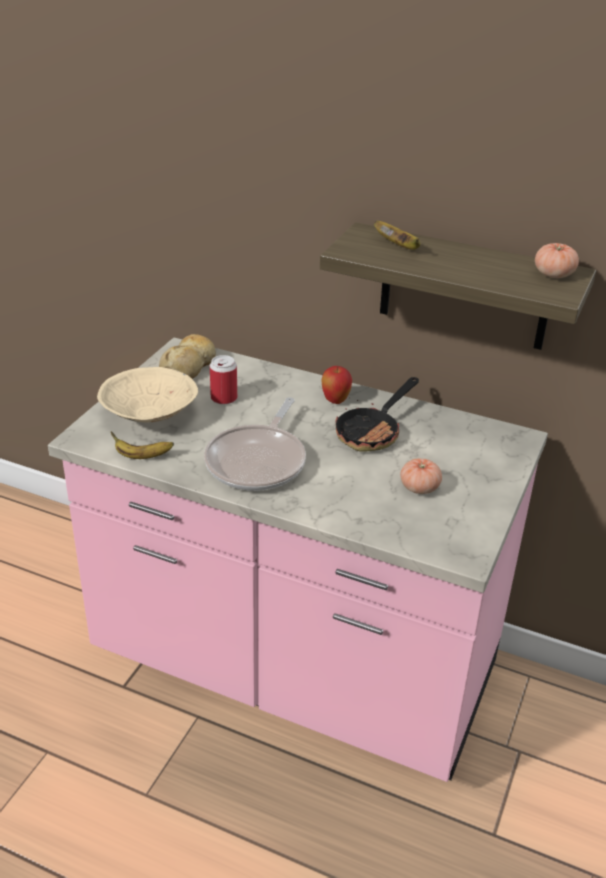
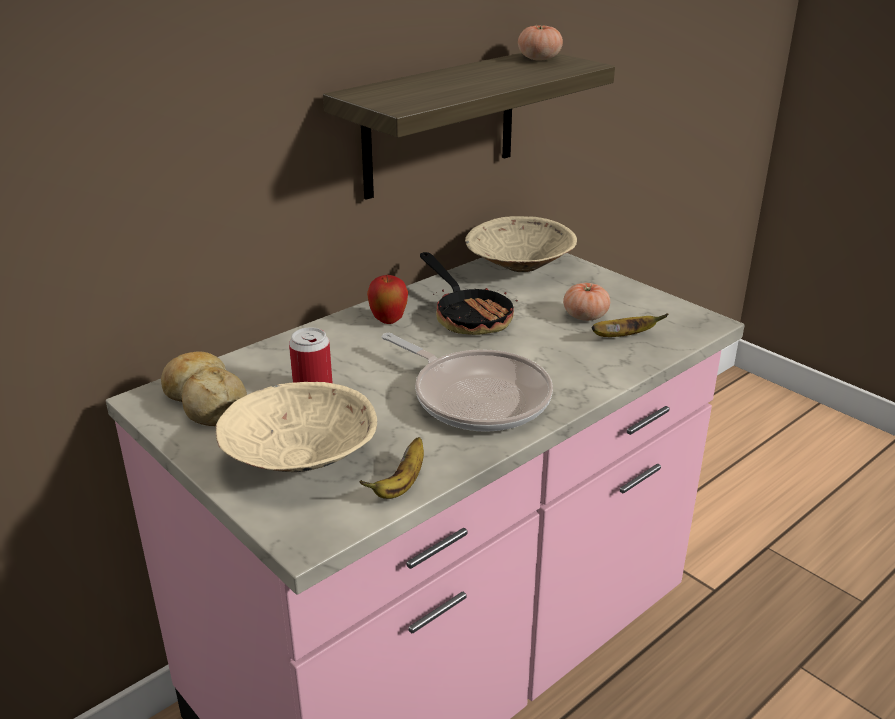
camera: 65 degrees left, 5 degrees down
(399, 246) = (414, 88): banana -> banana (624, 336)
(479, 437) = (518, 267): none -> beige bowl

